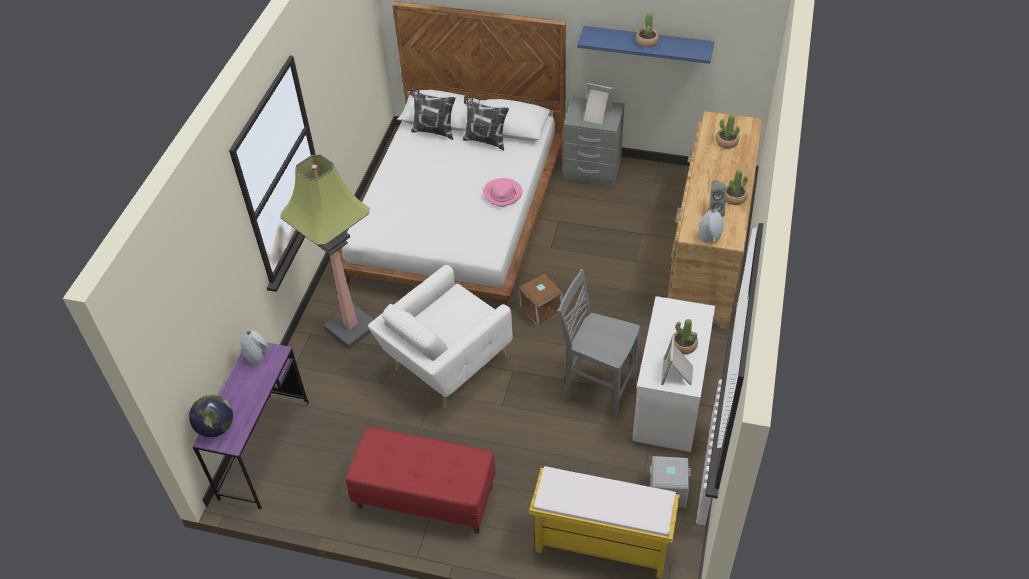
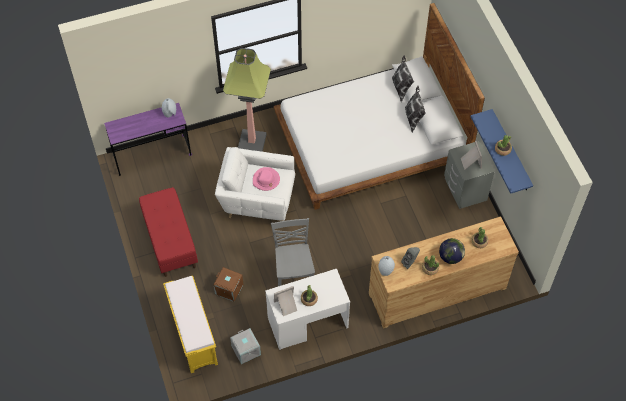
camera: 55 degrees right, 10 degrees up
(216, 428) = (119, 125): globe -> globe (450, 257)
(503, 194) = (374, 152): pink hat -> pink hat (266, 180)
(541, 310) = (329, 225): brown storage box -> brown storage box (228, 289)

